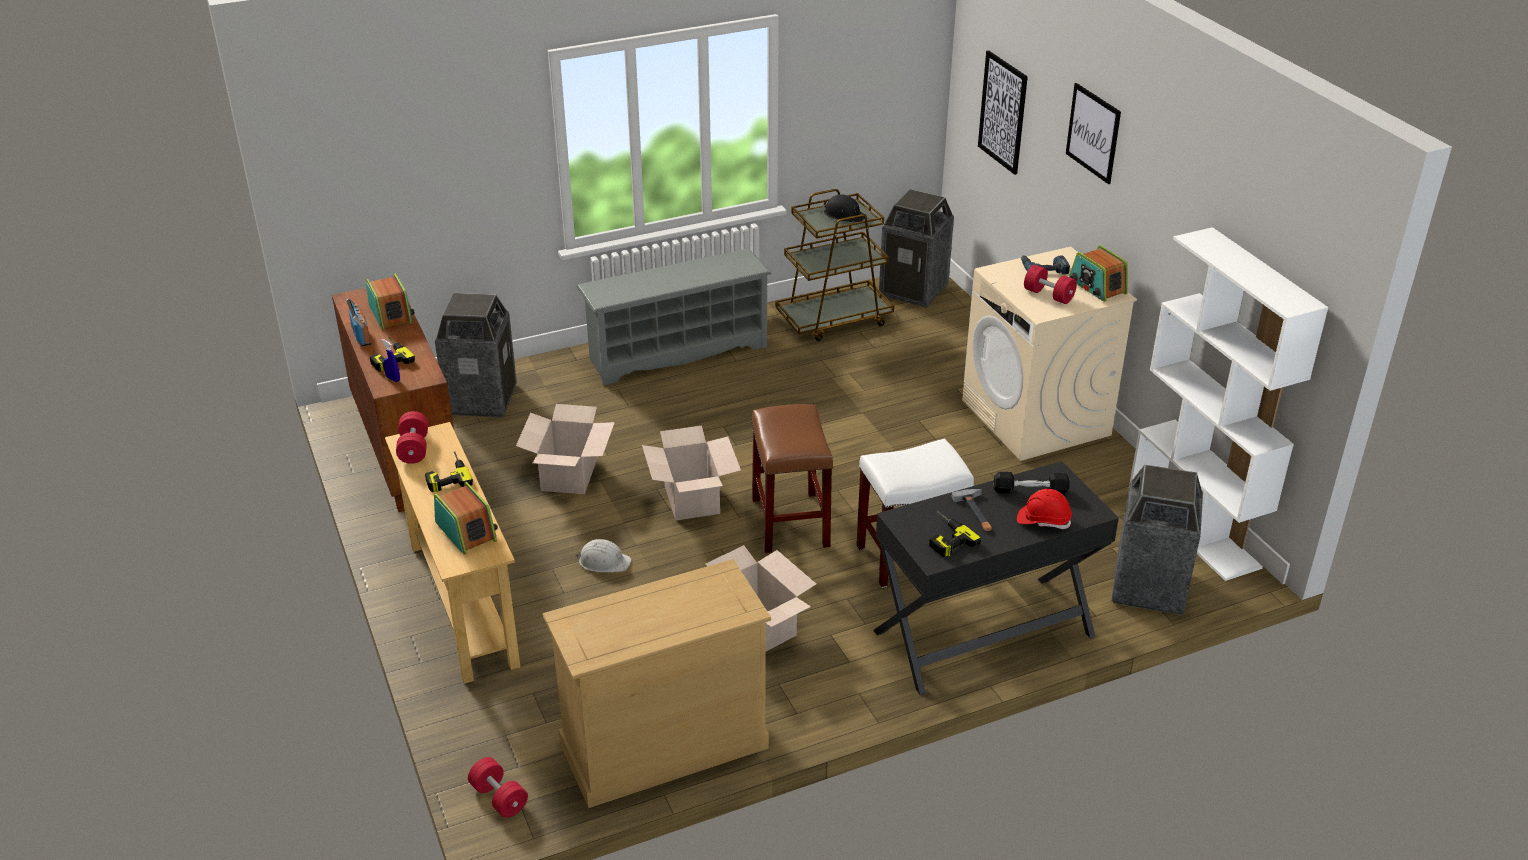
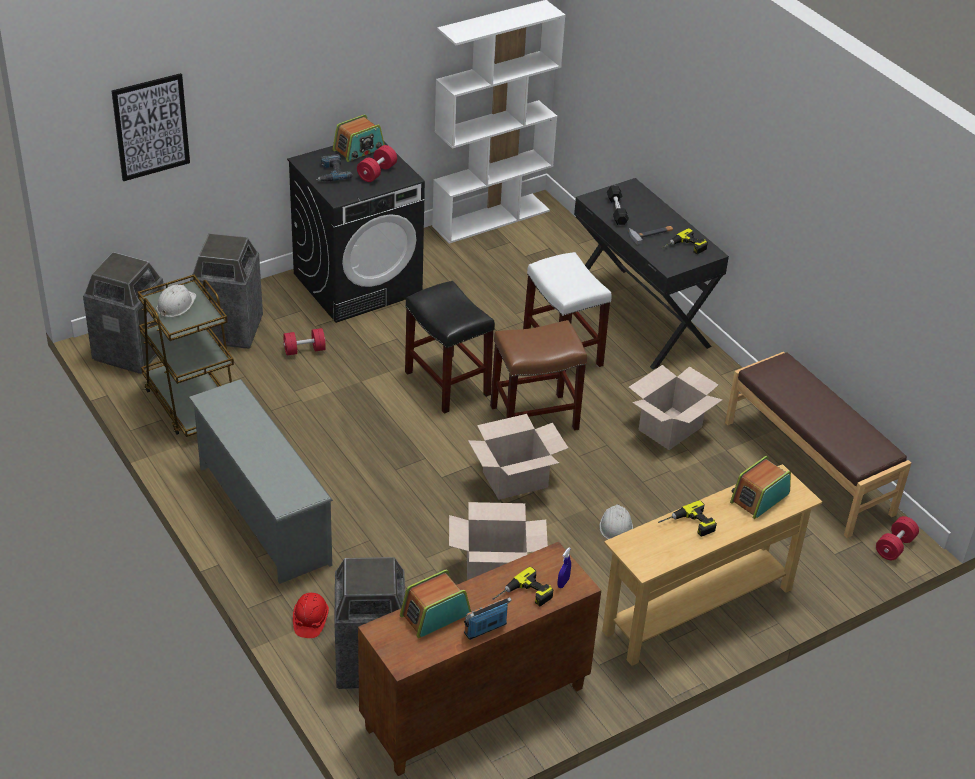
camera: 100 degrees left, 5 degrees up
(414, 448) = (655, 556): red dumbbell -> red dumbbell (304, 350)
(663, 745) = (809, 467): beige dresser -> brown bench
(844, 214) = (175, 304): black hard hat -> white hard hat
(854, 468) = (448, 383): none -> black stool
(1036, 418) = (358, 283): beige washing machine -> black washing machine
(1043, 520) = (650, 207): red hard hat -> red hard hat (310, 621)
(1093, 133) = (285, 57): picture -> none
(1148, 587) = (566, 243): trash can -> trash can (230, 330)

